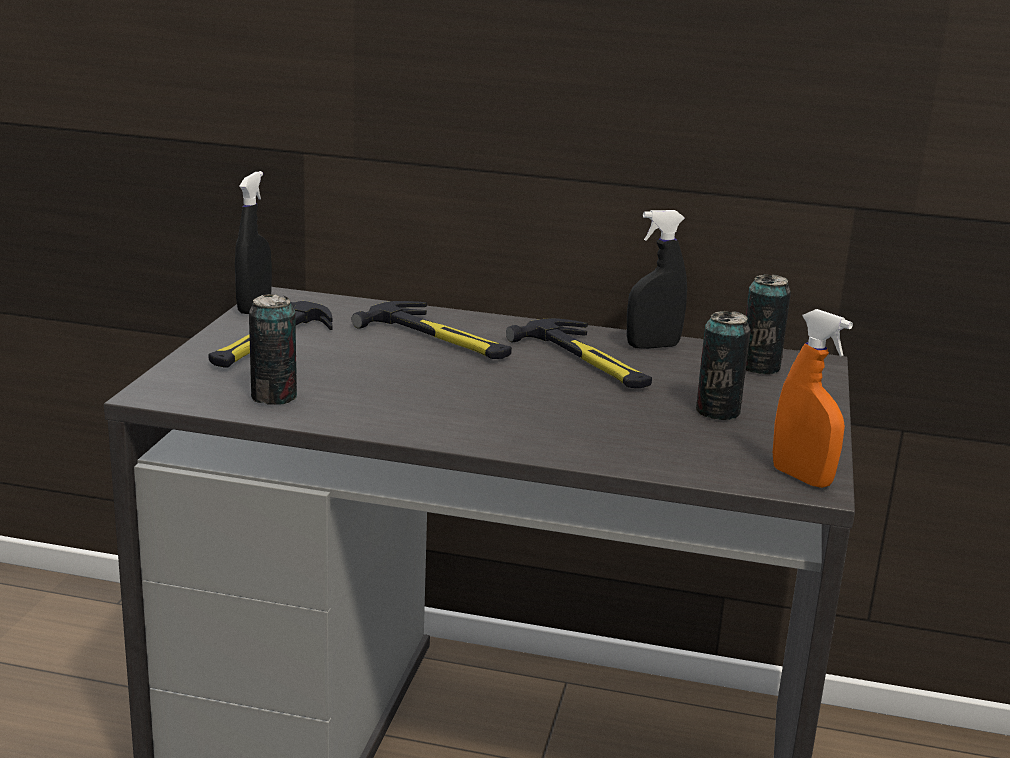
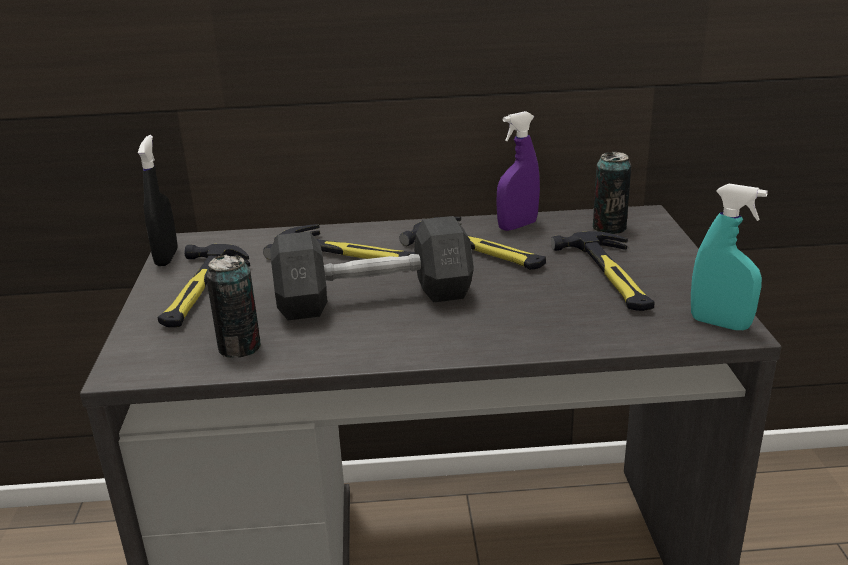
camera: 15 degrees left, 5 degrees up
(438, 383) = (374, 299): none -> grey dumbbell
(652, 346) = (517, 226): black spray bottle -> purple spray bottle
(717, 411) = (610, 276): can -> hammer
(801, 477) = (719, 324): orange spray bottle -> turquoise spray bottle

